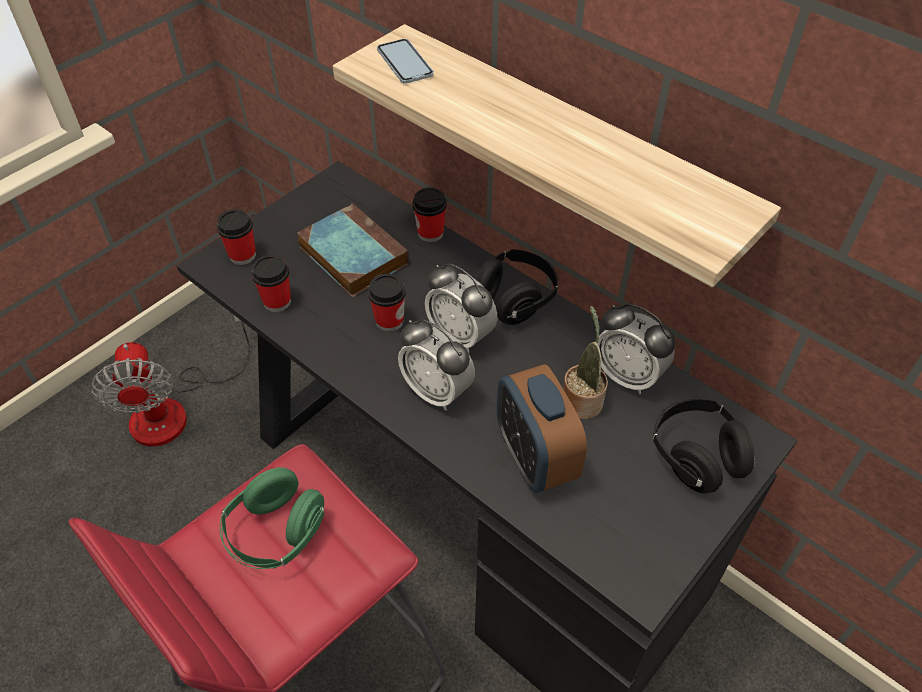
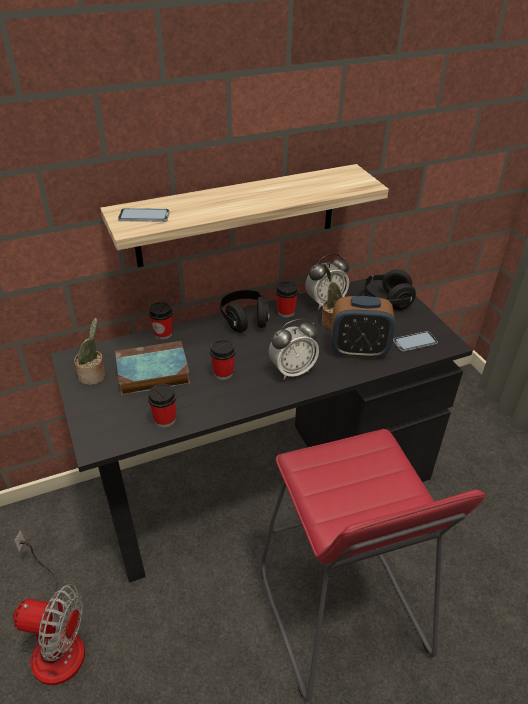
camera: 65 degrees left, 10 degrees down
(242, 255) = (102, 426): cup -> cup (286, 312)
(276, 533) = (344, 482): green headphones -> none
(318, 211) = (94, 376): none -> potted plant
(460, 336) = (257, 349): alarm clock -> none
(609, 531) = (415, 342): none -> phone

